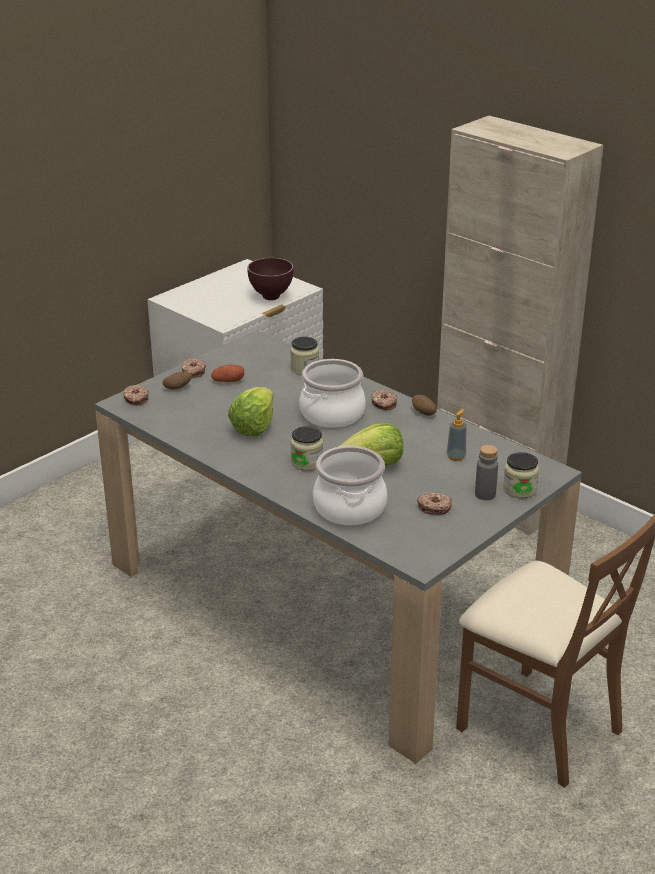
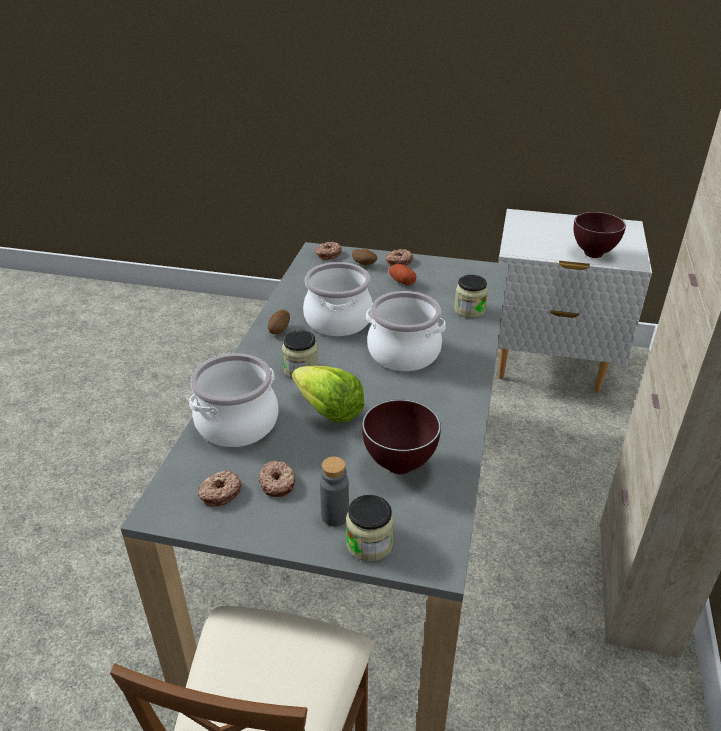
camera: 60 degrees right, 5 degrees up
(254, 427) = (337, 320): lettuce -> cooking pot
(383, 404) = (456, 377): donut -> donut (220, 493)
(423, 413) = (466, 409): potato -> potato (279, 330)
(456, 456) = (398, 464): soap dispenser -> brown bowl

